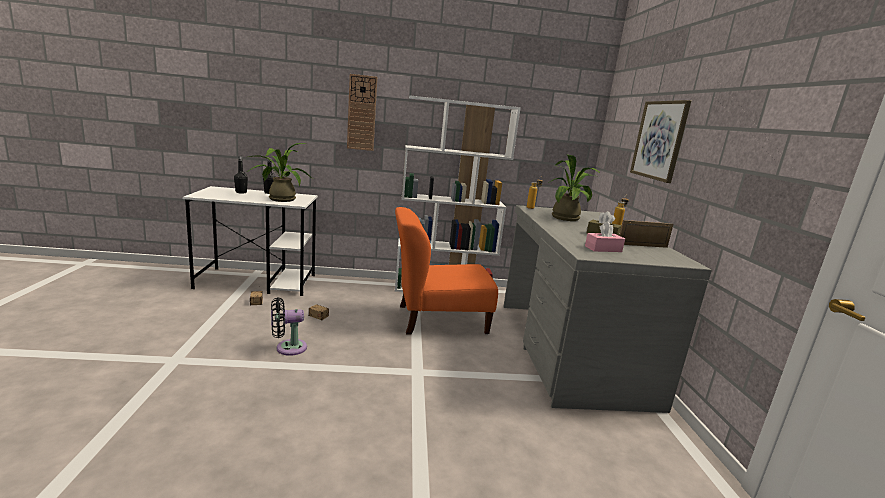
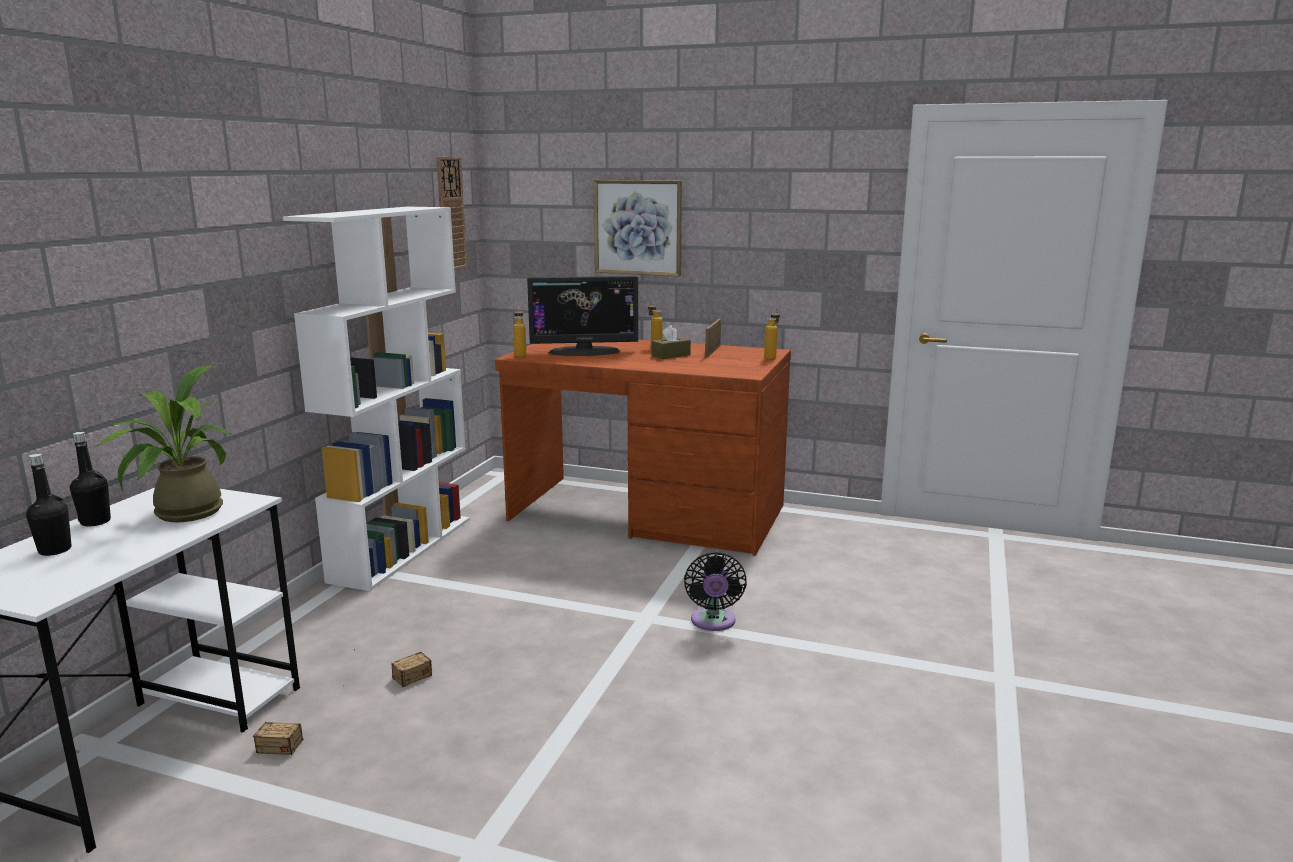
camera: 65 degrees left, 0 degrees up
(288, 348) = (513, 718): black fan -> black fan (713, 622)
(361, 113) = (208, 269): wall clock -> wall clock (450, 214)
(437, 320) = (509, 575): orange chair -> none
(567, 218) = (584, 352): potted plant -> monitor
(569, 350) = (647, 514): grey desk -> brown desk
(603, 249) = (726, 365): pink tissue box -> none
(662, 262) = (771, 357): none -> bottle

